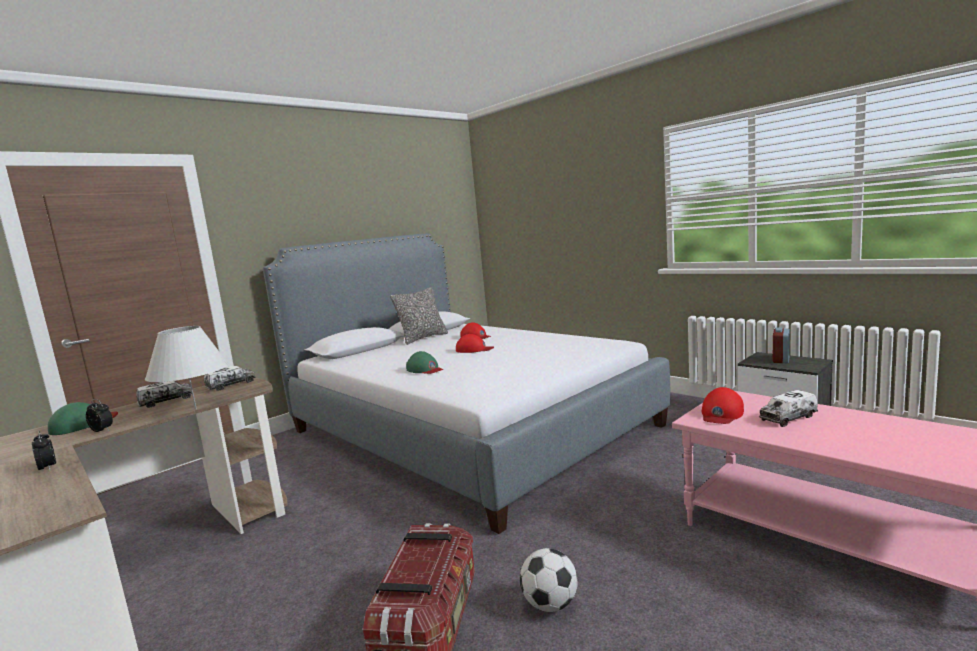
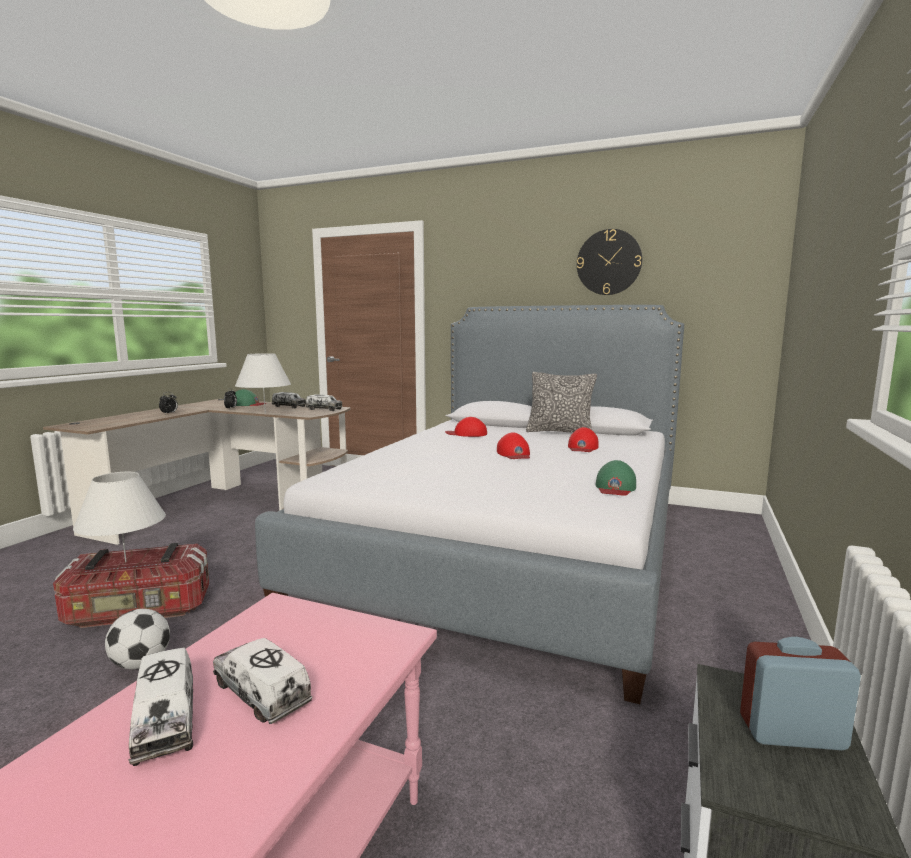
camera: 65 degrees right, 0 degrees up
(382, 202) = (609, 262): none -> wall clock
(420, 571) = (125, 561): none -> white table lamp
(425, 369) = (422, 449): green cap -> green cap (615, 487)
(721, 413) = (298, 627): red cap -> red cap (467, 434)
(818, 434) = (165, 722): none -> toy truck

